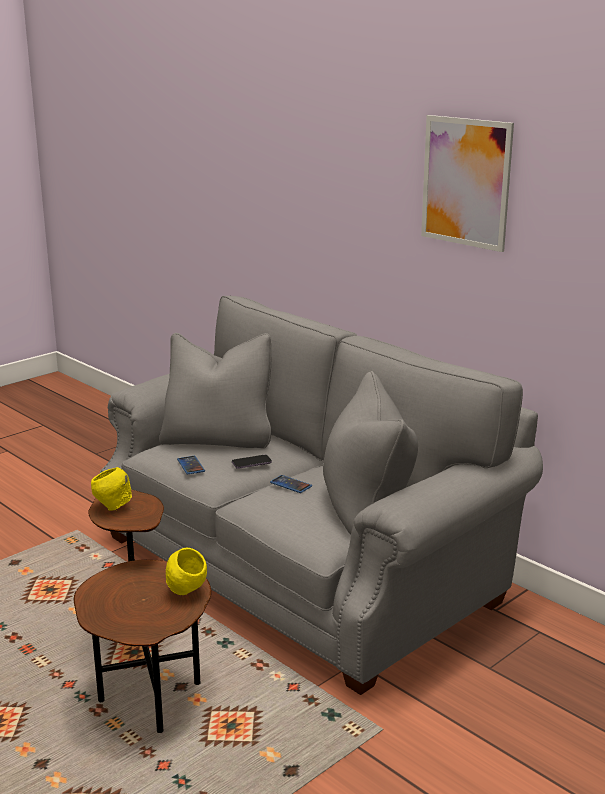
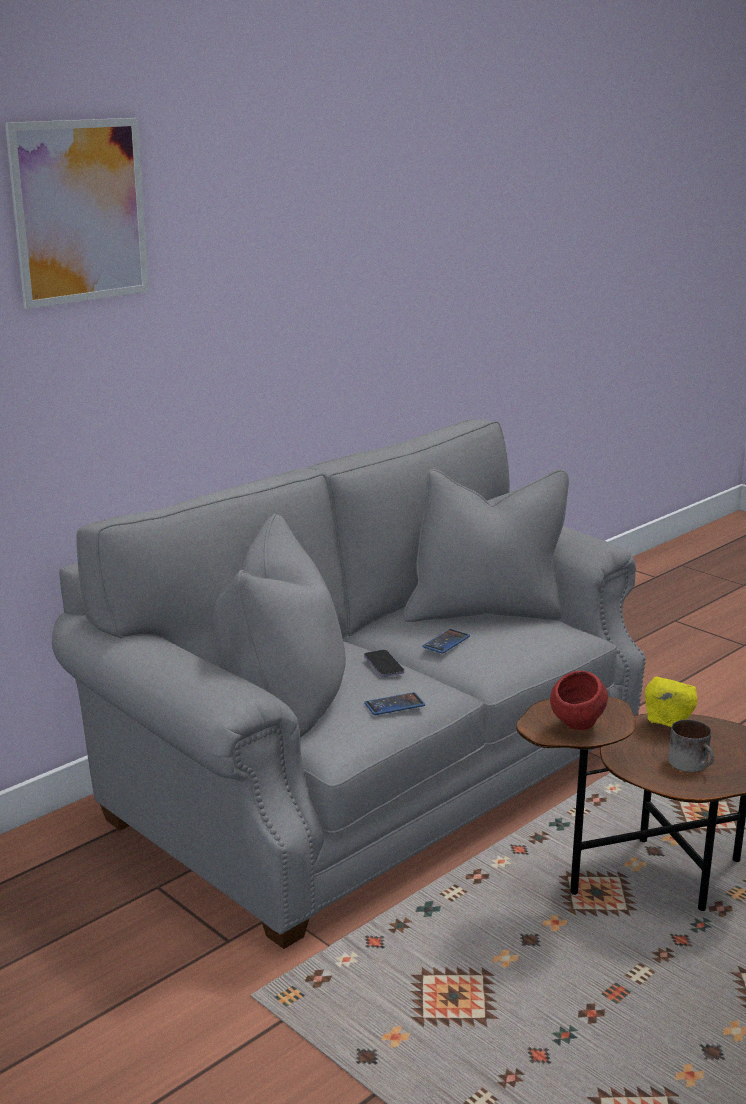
camera: 90 degrees left, 0 degrees up
(112, 507) = (577, 728): yellow bowl -> red bowl
(123, 596) = (693, 764): none -> mug
(466, 182) = (336, 242): picture -> picture (80, 211)

